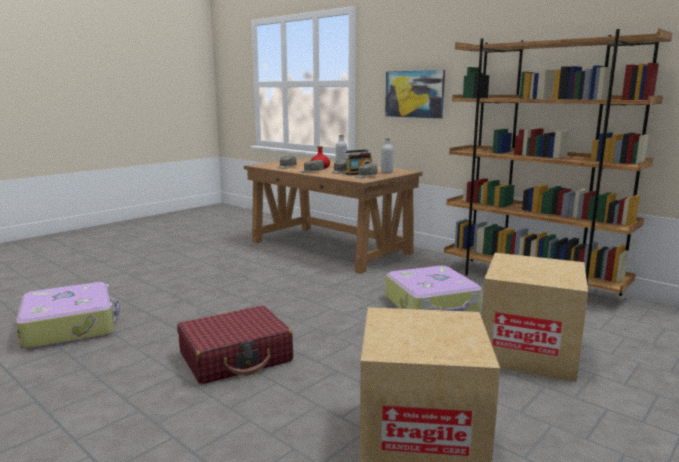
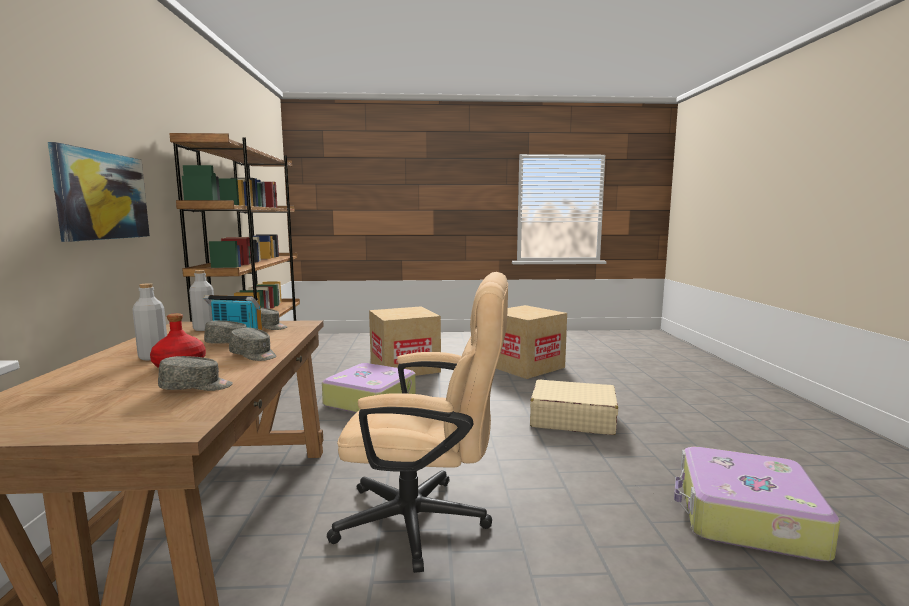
camera: 135 degrees left, 5 degrees down
(236, 357) = (572, 419): red suitcase -> beige suitcase
(251, 273) = (426, 522): none -> beige office chair

